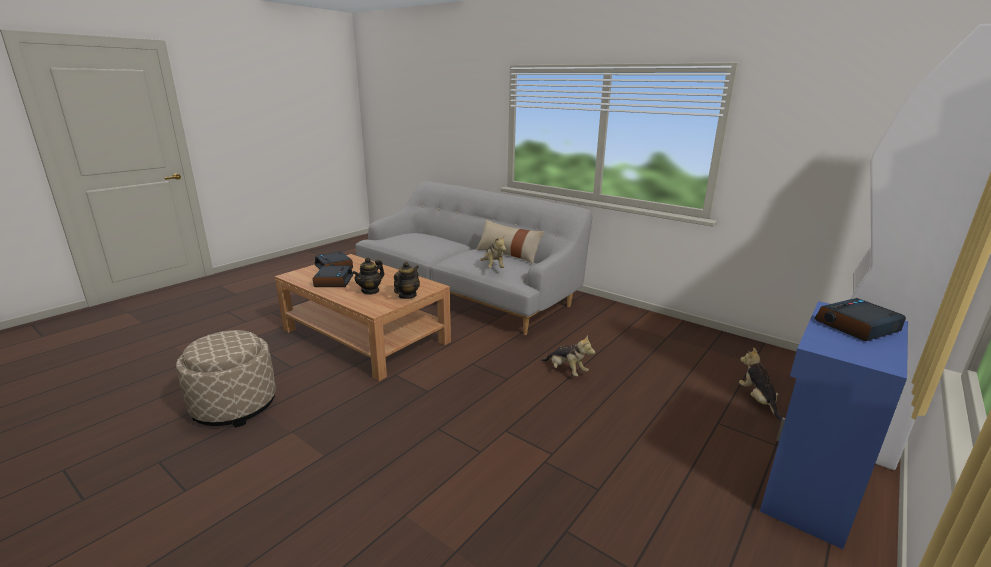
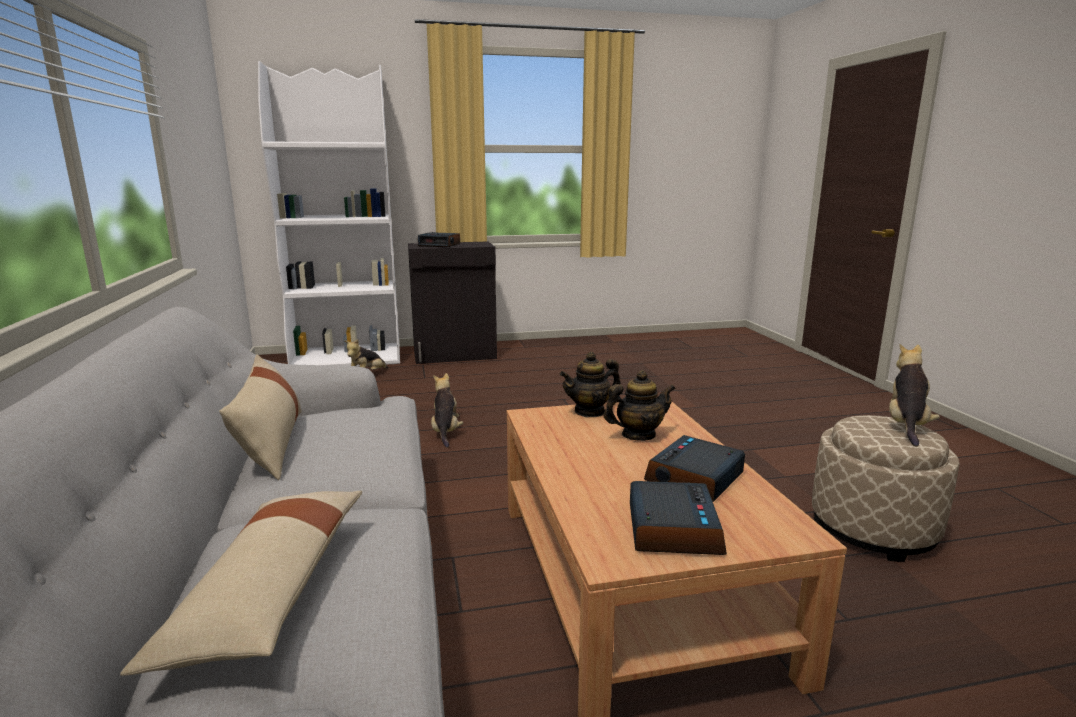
camera: 140 degrees left, 5 degrees down
(423, 238) = (269, 592): none -> beige pillow
(493, 267) = (375, 420): plush toy -> plush toy (906, 425)
(807, 488) = (455, 355): blue cabinet -> black cabinet

